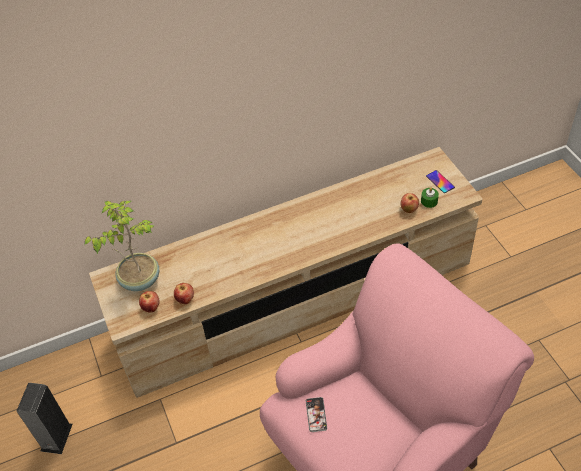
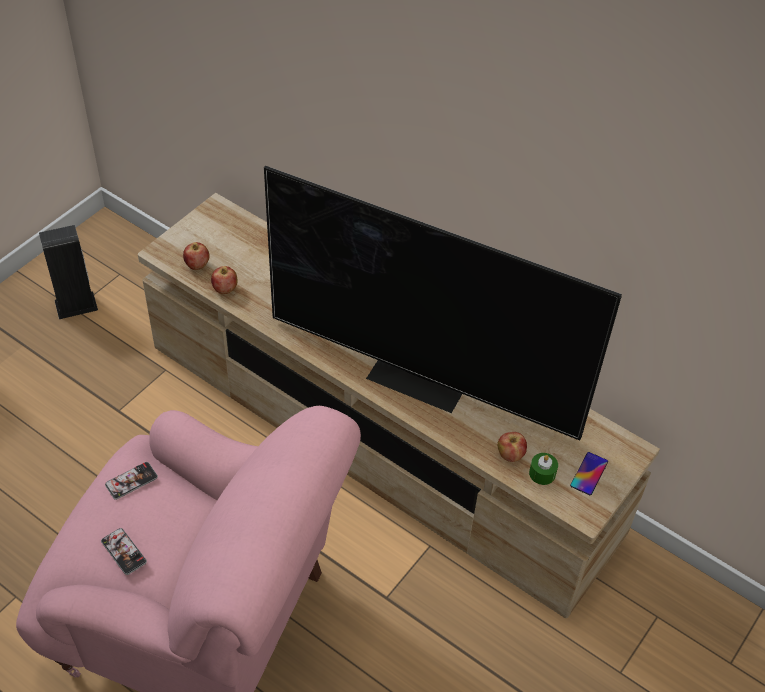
camera: 55 degrees right, 0 degrees up
(139, 279) = (230, 237): potted plant -> none
(328, 226) = (421, 378): none -> television
(372, 439) = (123, 551): none -> phone

